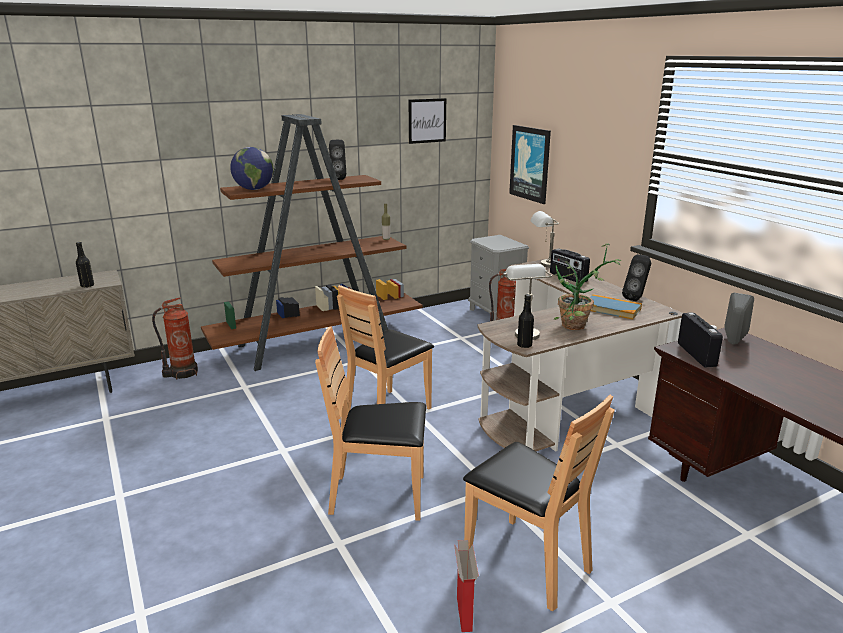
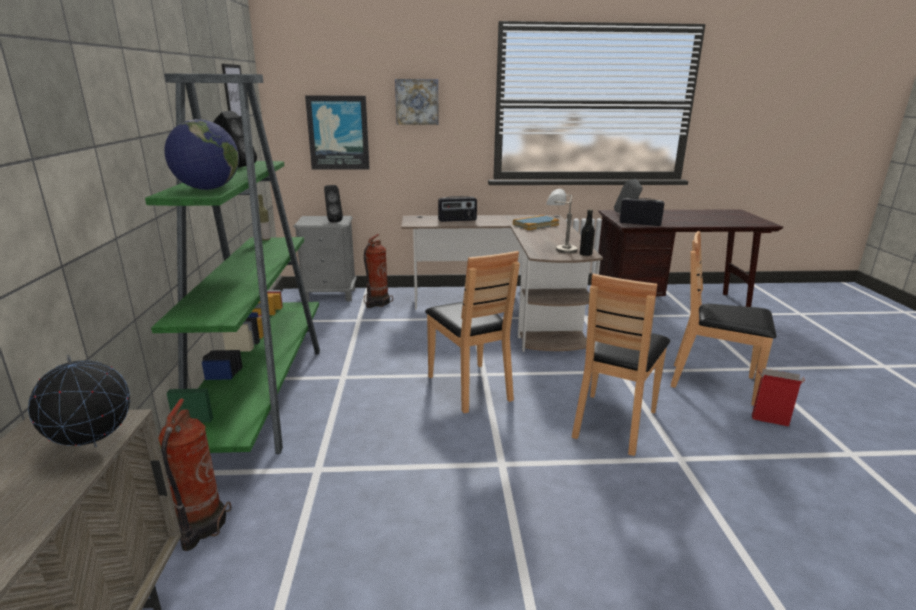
camera: 65 degrees left, 0 degrees up
(87, 286) = (94, 447): black bottle -> globe
(318, 343) = (261, 393): brown bookcase -> green bookcase
(527, 562) = (714, 383): brown chair -> brown chair turned 135 degrees counterclockwise
(543, 265) = (419, 219): grey table lamp -> none
(578, 328) = (563, 237): potted plant -> none
(586, 142) = (417, 102): none -> picture
(636, 298) = (521, 216): black speaker -> black speaker (333, 221)

